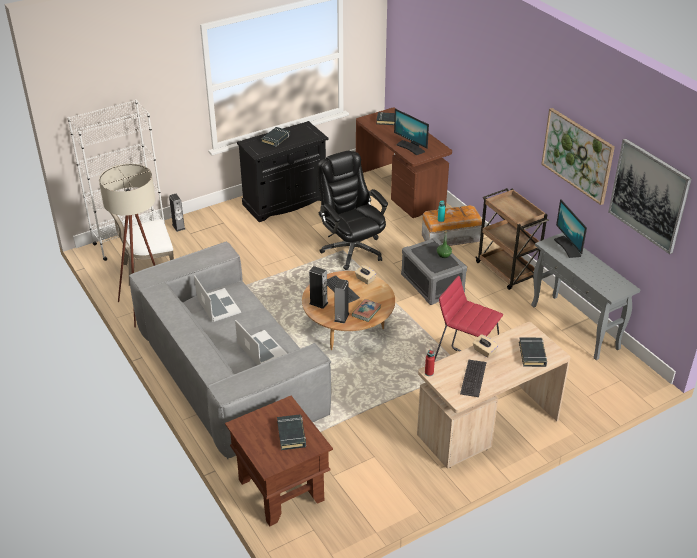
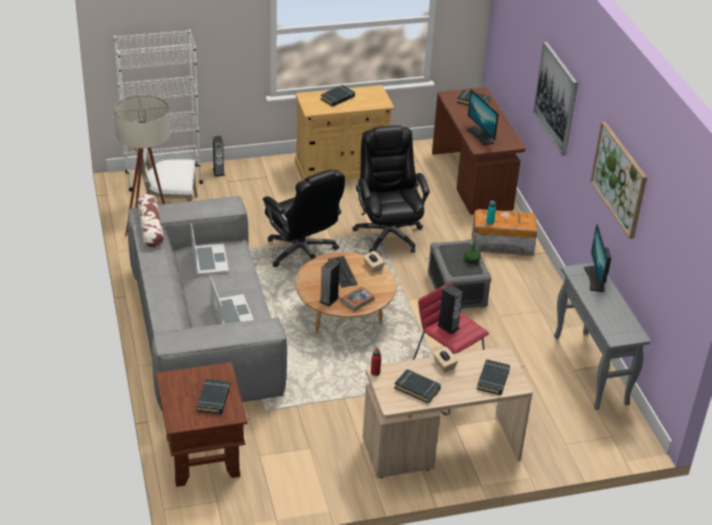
camera: 15 degrees right, 0 degrees up
(158, 288) = (150, 228): none -> pillow
(285, 202) = (341, 168): black cabinet -> beige cabinet
(285, 281) = (302, 252): none -> black office chair
(318, 303) = (312, 280): speaker -> speaker (448, 327)
(472, 378) = (417, 388): keyboard -> black book
(507, 271) = (546, 294): brown cart -> none
(649, 195) = (667, 238): picture -> picture (556, 98)

